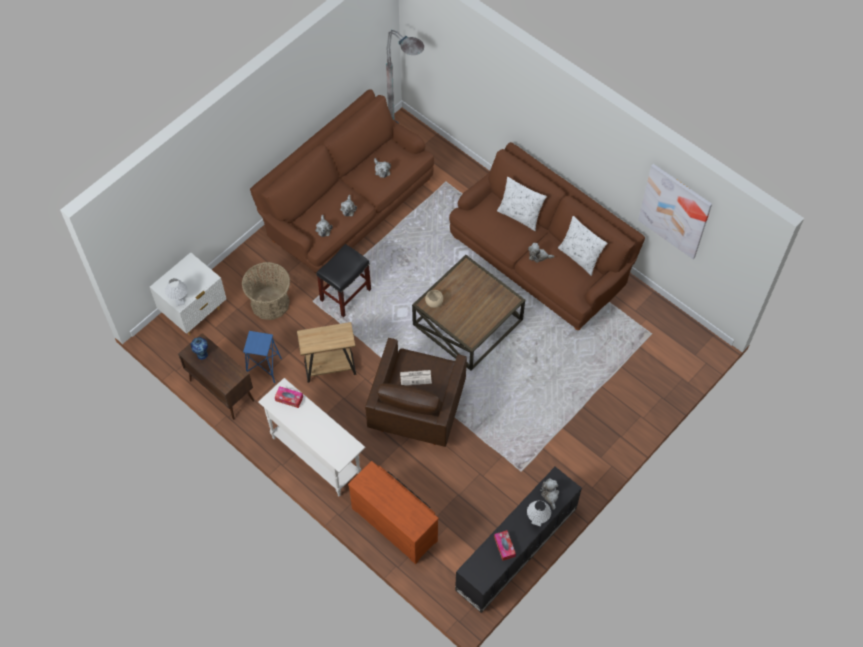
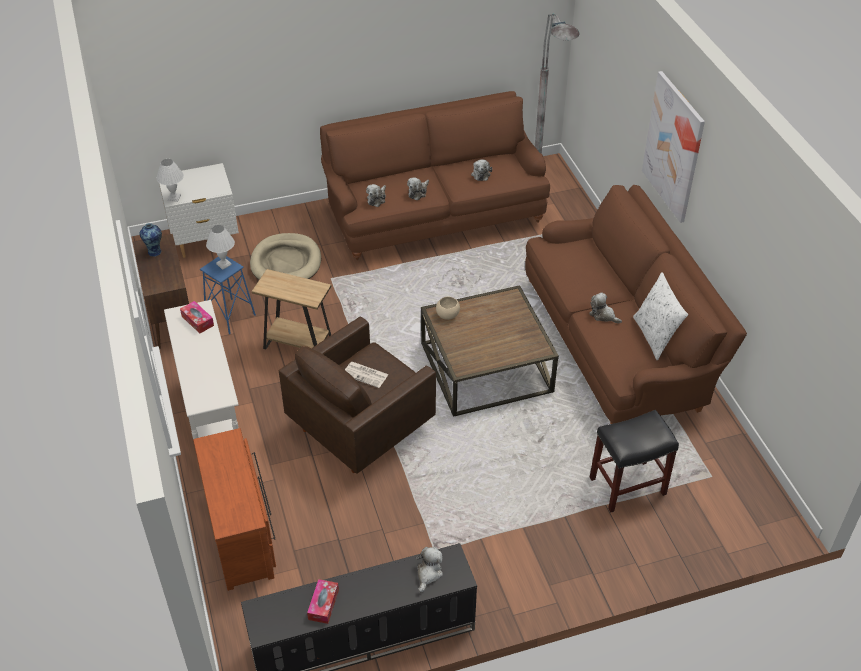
camera: 30 degrees right, 15 degrees down
(270, 303) = (286, 262): basket -> beige dog bed
(345, 295) = (369, 287): black stool -> black stool (627, 486)
(520, 215) = (608, 269): white pillow -> none
(537, 521) = (389, 595): white table lamp -> white table lamp (223, 264)
(675, 211) = (788, 286): picture -> picture (674, 147)

